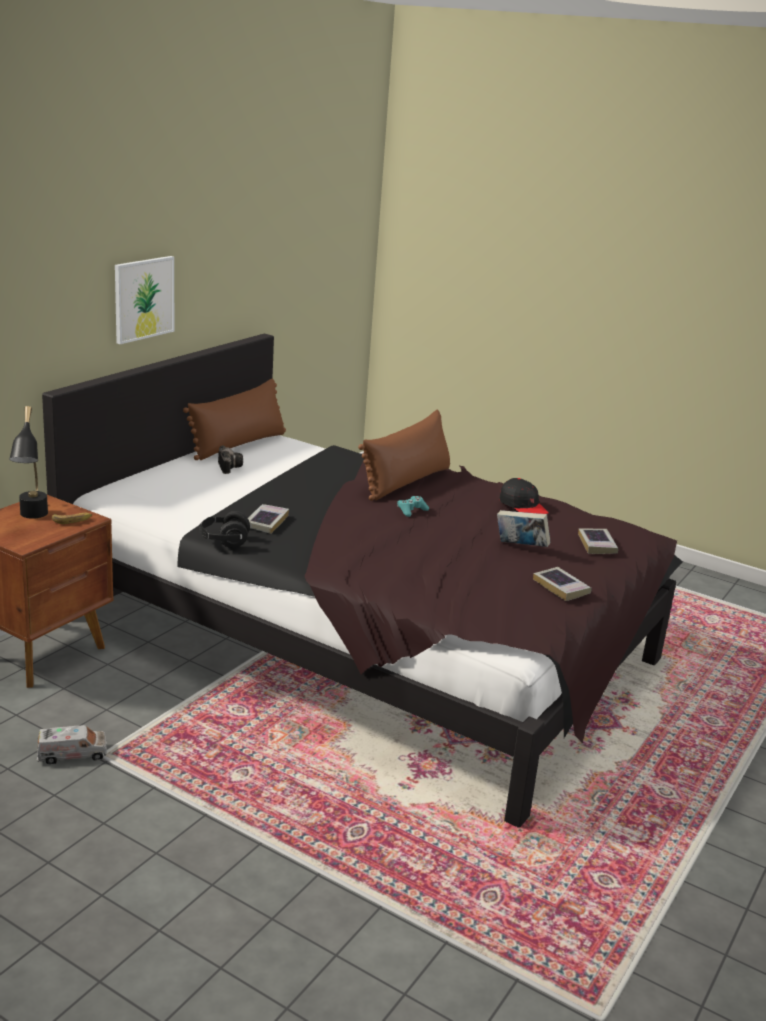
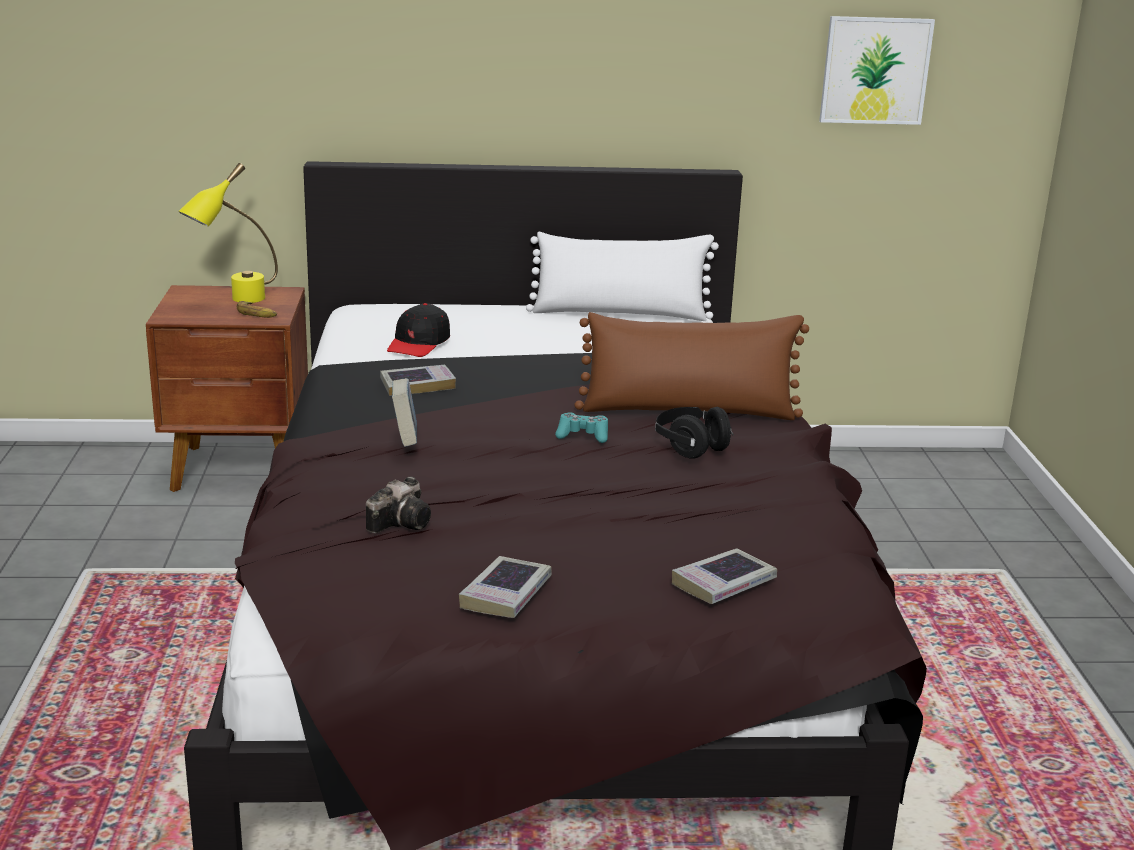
camera: 55 degrees right, 0 degrees up
(32, 518) = (234, 301): black table lamp -> yellow table lamp
(72, 754) = (75, 556): toy truck -> none
(143, 299) = (495, 75): picture -> picture (875, 70)
(223, 541) = (329, 383): black headphones -> black headphones (691, 447)
(228, 467) = (542, 328): camera -> camera (403, 522)
(238, 445) = (620, 314): brown pillow -> white pillow
(520, 547) = (597, 530): book -> book (405, 441)
(523, 506) = (755, 495): black cap -> black cap (419, 343)

